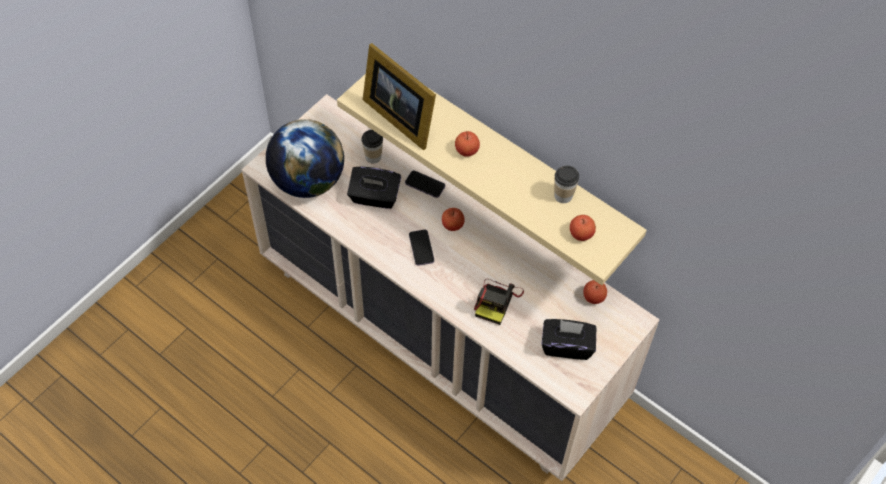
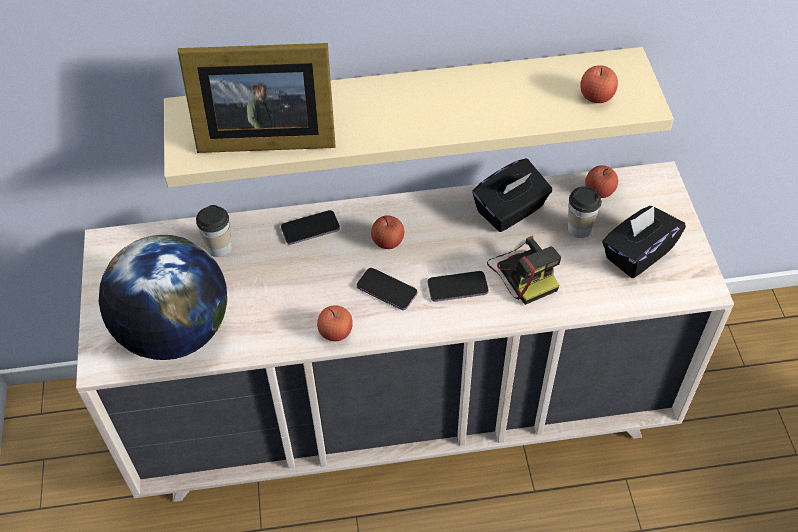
camera: 45 degrees left, 5 degrees down
(374, 197) = (272, 284): black tissue box -> black tissue box (510, 211)
(455, 278) = (457, 287): none -> phone
(466, 150) = (380, 113): apple -> apple (336, 332)
(563, 195) = (531, 77): cup -> cup (579, 228)

